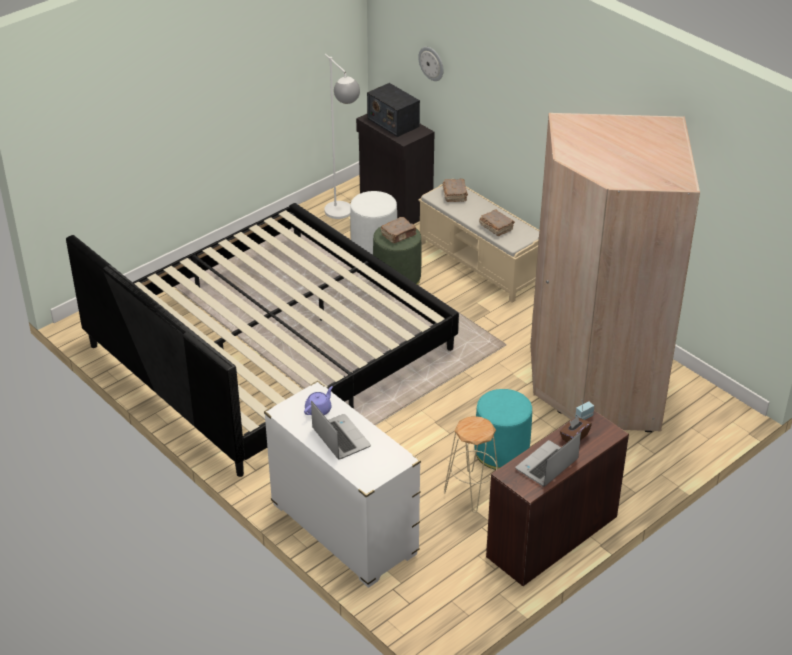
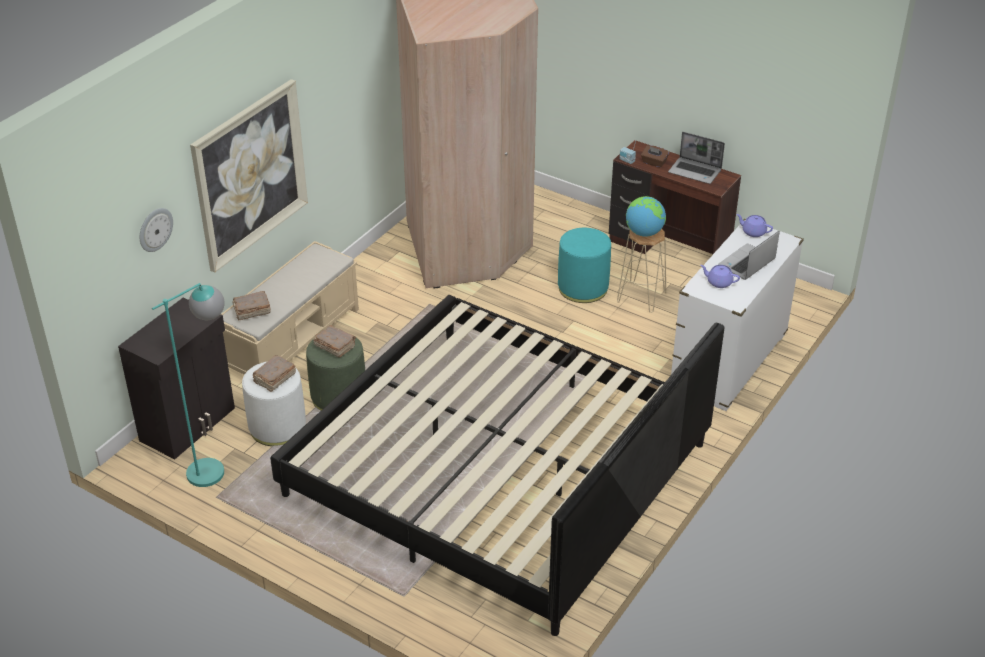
camera: 105 degrees left, 0 degrees up
(343, 216) = (216, 466): white floor lamp -> turquoise floor lamp
(393, 122) = (165, 332): radio -> none
(393, 459) = (753, 232): none -> purple teapot
(475, 426) = (644, 233): none -> globe
(496, 227) = (310, 274): brown book -> brown book (274, 379)
(510, 114) = (250, 174): none -> picture

